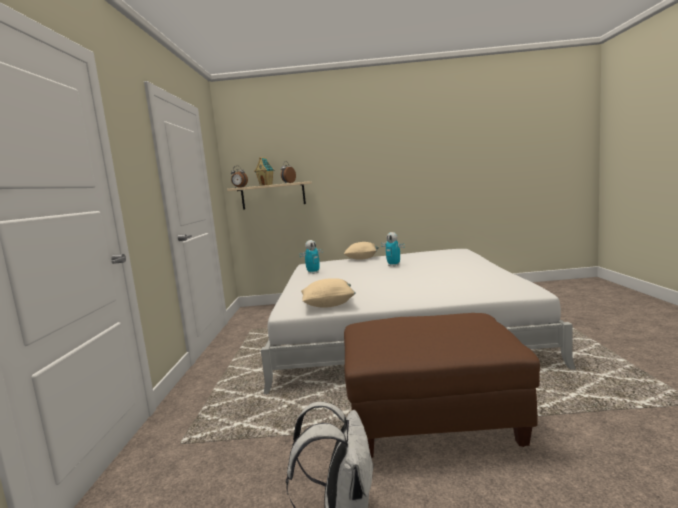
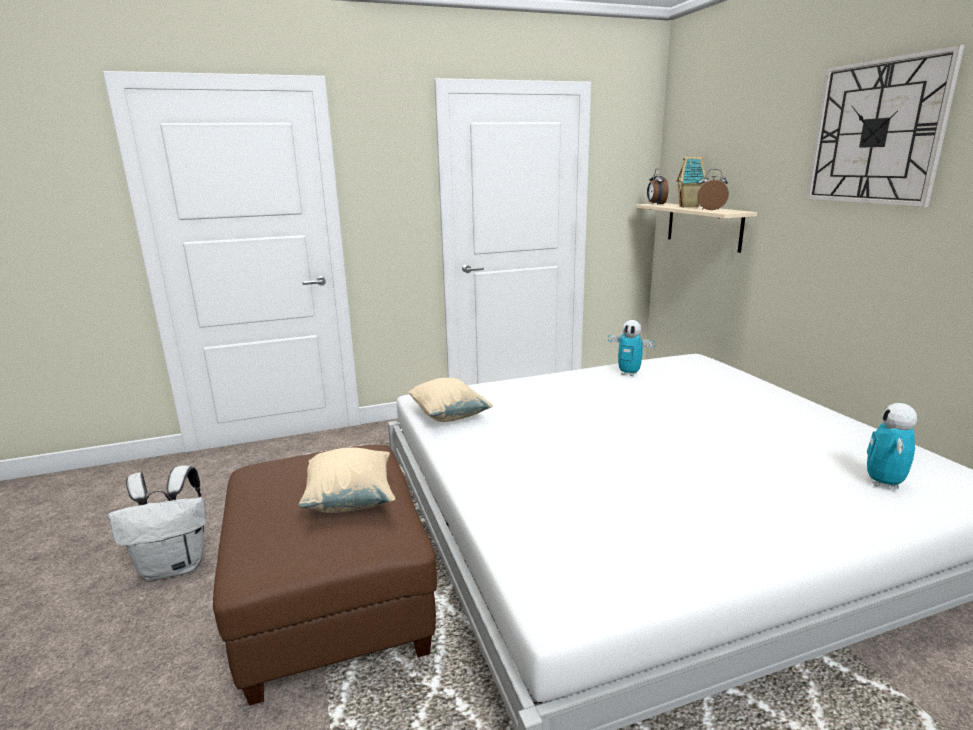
camera: 70 degrees right, 10 degrees up
(362, 258) = (765, 390): beige pillow -> beige pillow (350, 500)
(366, 140) = (876, 132): none -> wall clock
(393, 265) = (715, 426): toy robot -> toy robot (883, 483)

